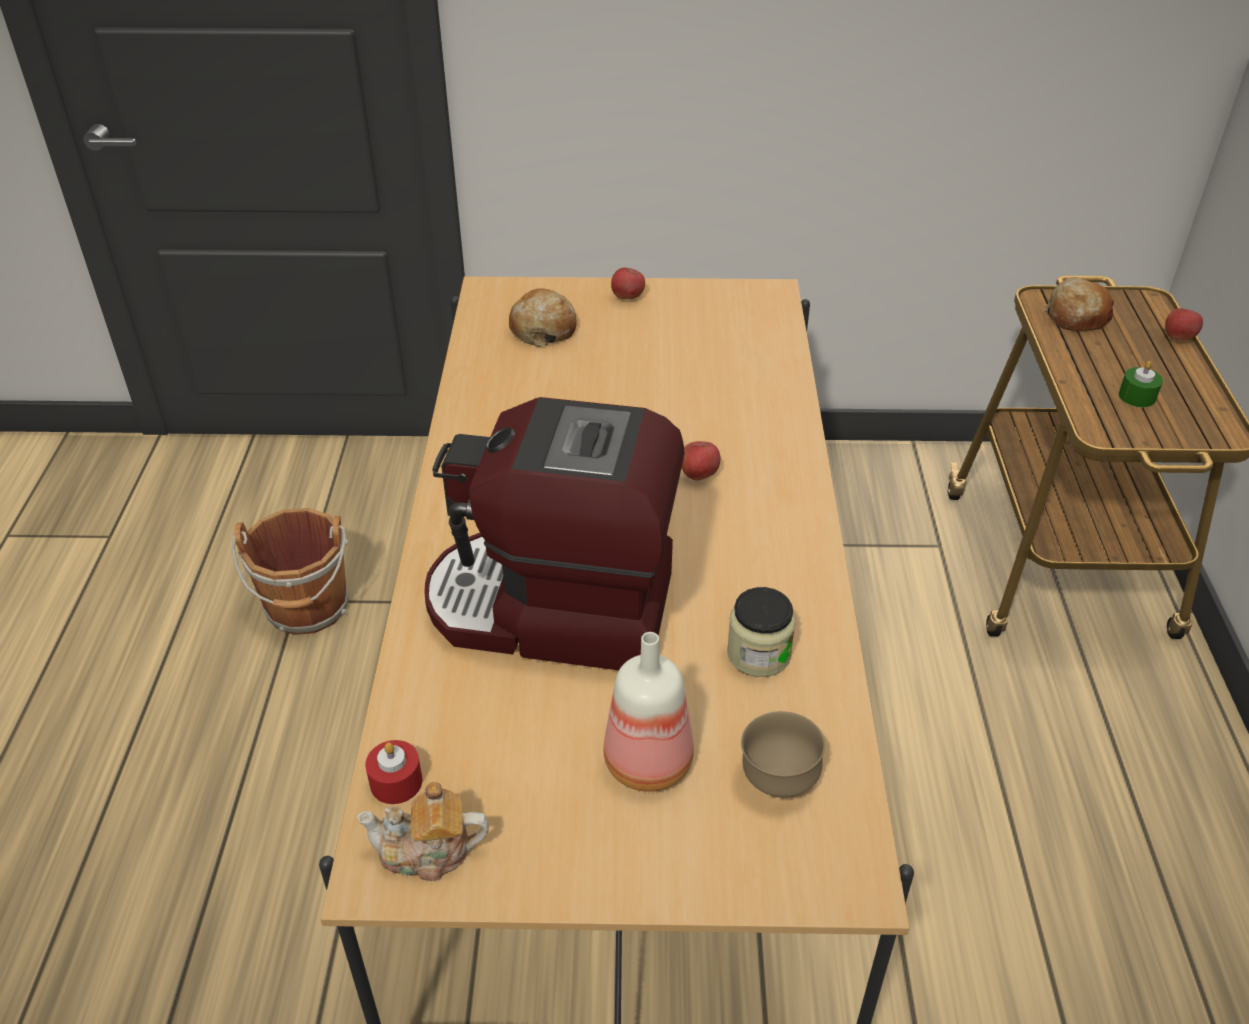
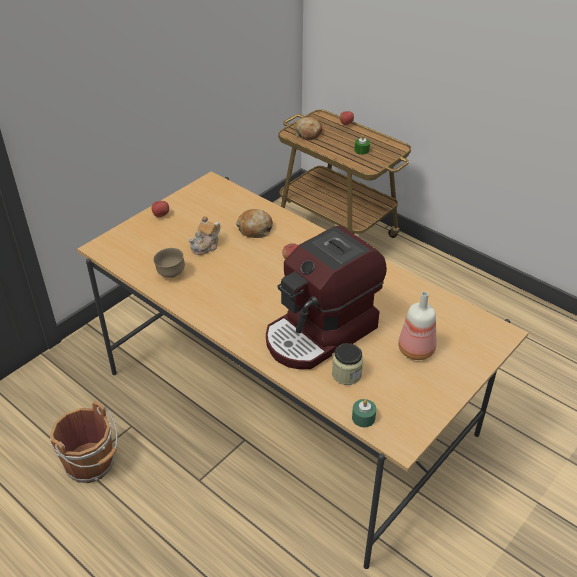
camera: 50 degrees left, 0 degrees up
(396, 782) = (363, 418): red candle -> green candle
(427, 852) = (404, 425): teapot -> teapot (206, 246)
(543, 329) = (149, 247): bread -> bread (255, 229)
(758, 654) = (394, 298): jar -> jar (346, 374)
(778, 780) = (451, 325): brown bowl -> brown bowl (170, 274)

